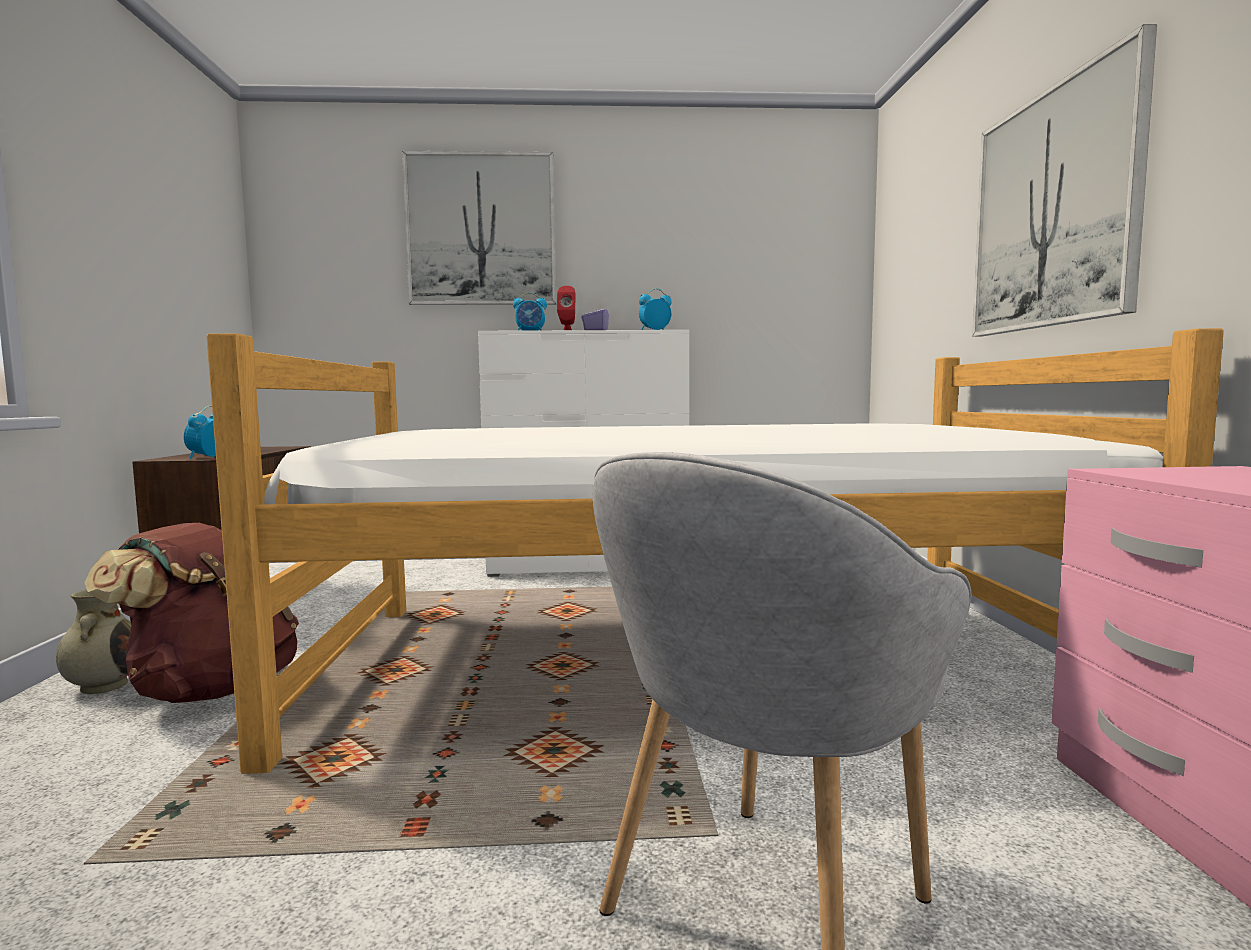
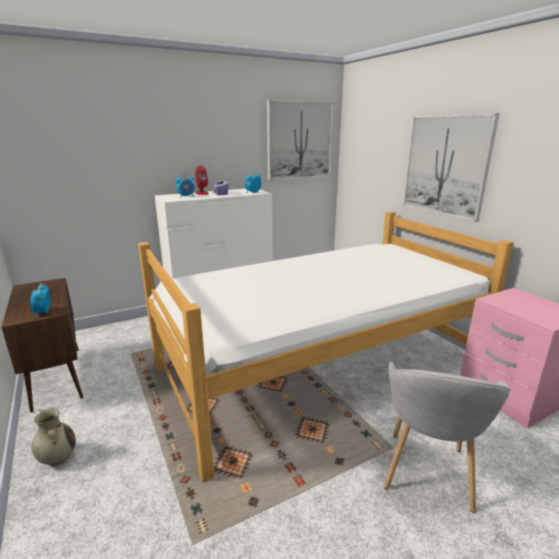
camera: 25 degrees left, 15 degrees up
(212, 689) = (124, 442): brown backpack -> none
(481, 230) = (142, 129): picture -> picture (299, 140)

